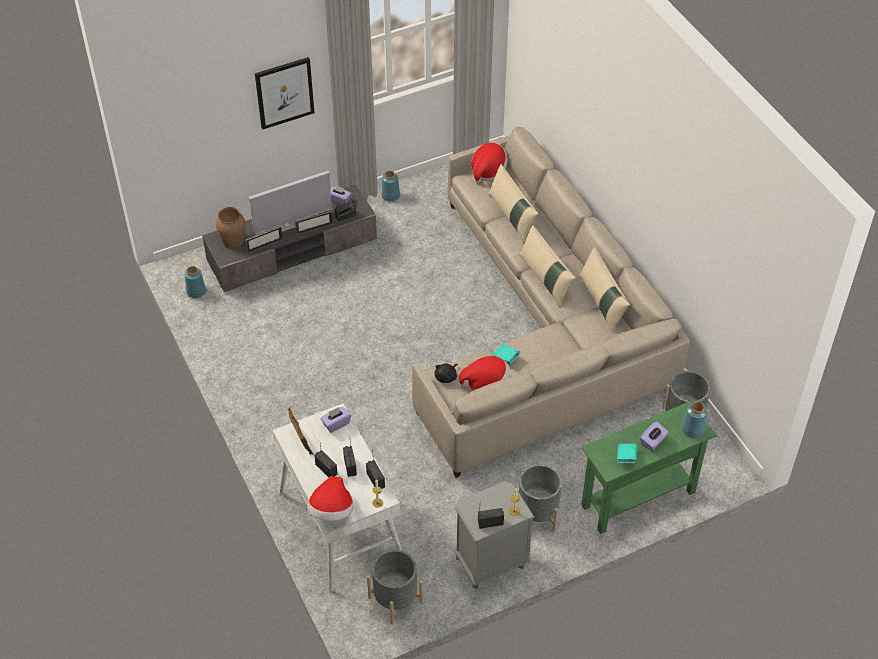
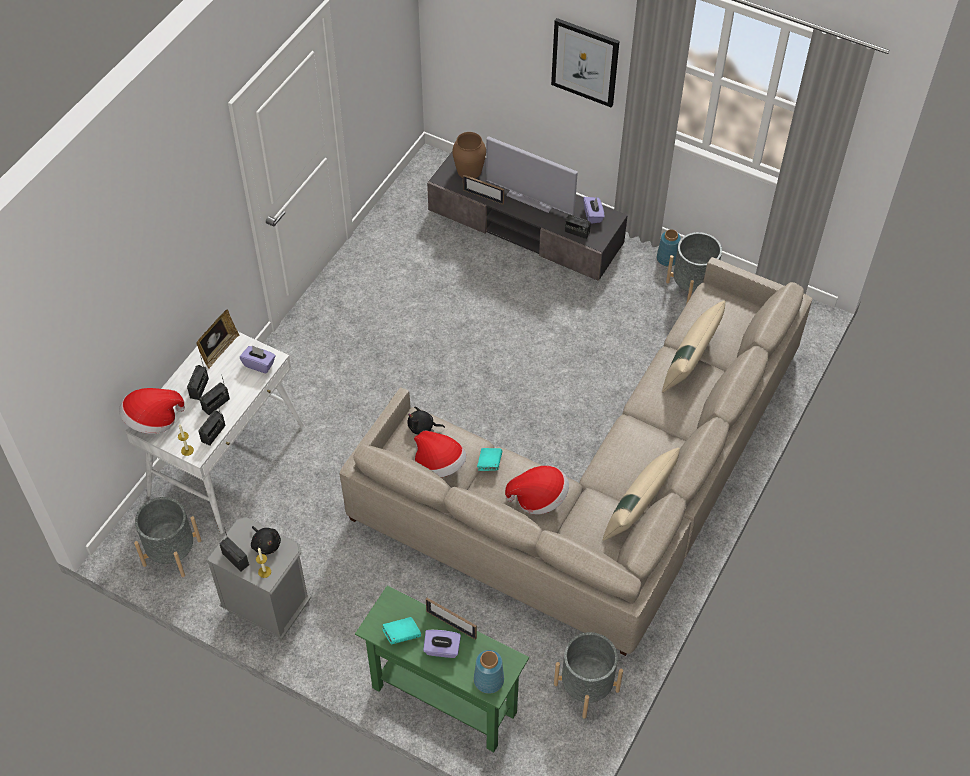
camera: 55 degrees right, 5 degrees up
(196, 291) = (413, 190): blue vase -> none
(314, 229) = (538, 219): picture frame -> picture frame (451, 624)
(488, 171) = (736, 304): hat -> hat (539, 498)
(491, 499) = (266, 544): none -> black plush toy
(537, 514) = (356, 616): grey planter -> grey planter (692, 287)
(545, 279) = (628, 439): beige pillow -> none

